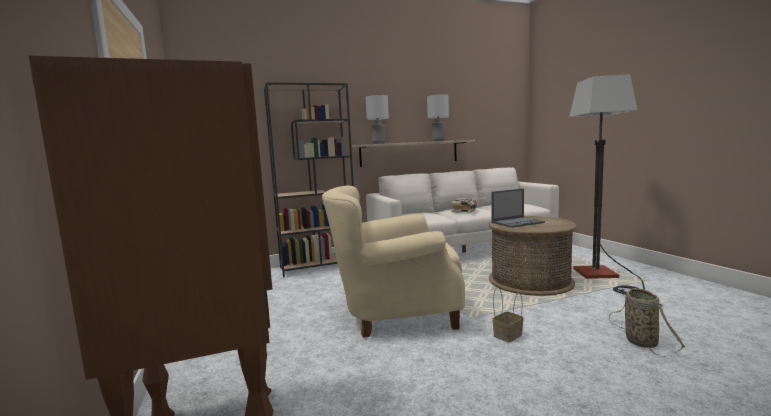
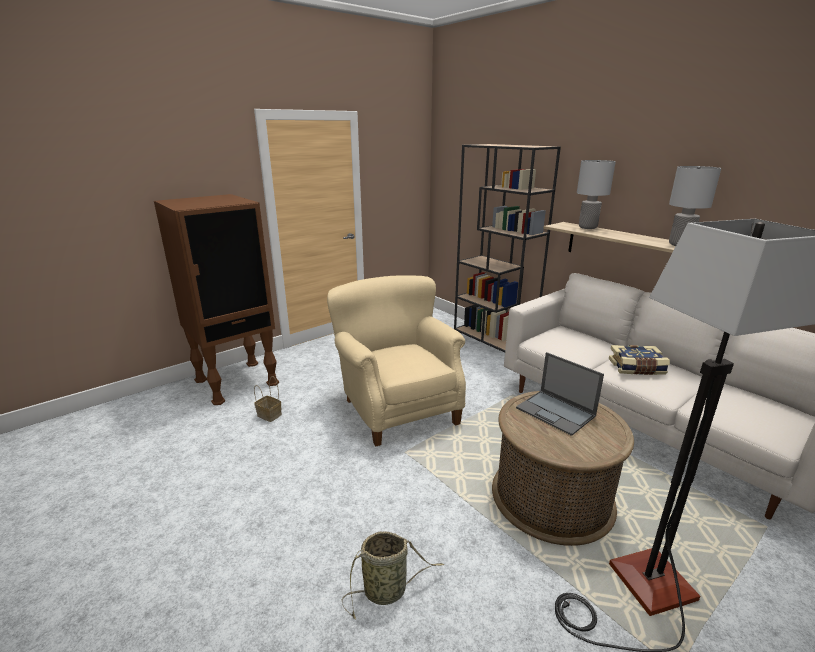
camera: 70 degrees right, 15 degrees up
(507, 335) = (375, 479): basket -> basket (270, 415)

